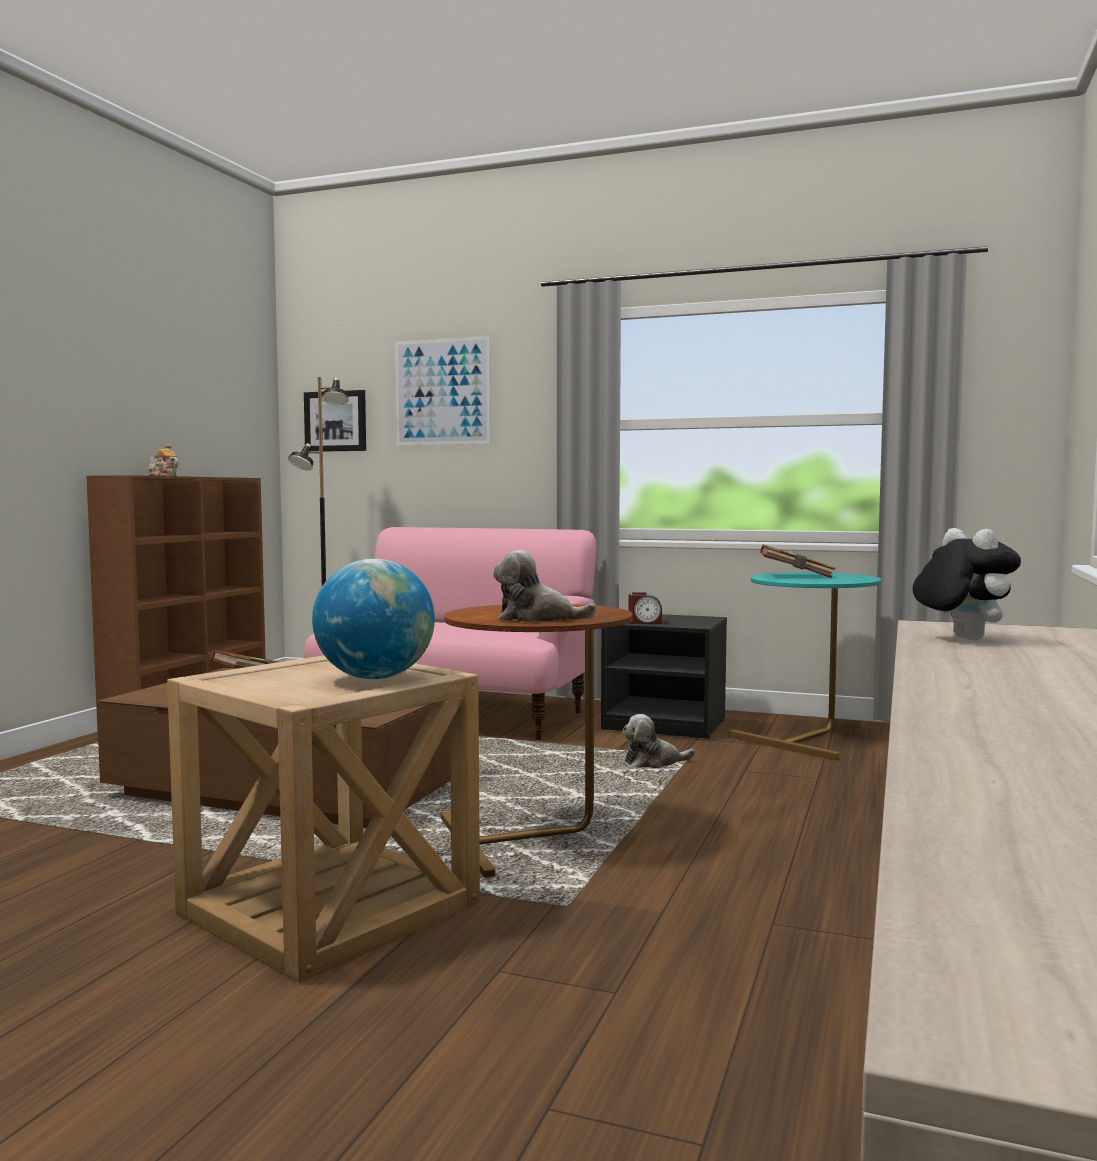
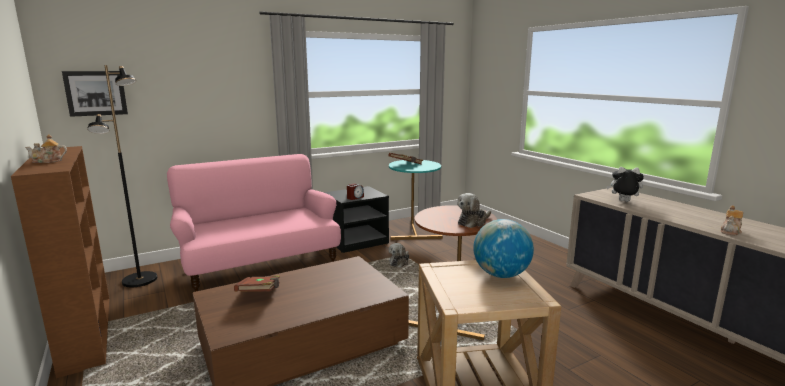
camera: 50 degrees left, 10 degrees up
(442, 392) = (187, 74): picture -> none
(965, 699) = (730, 231): none -> teapot

